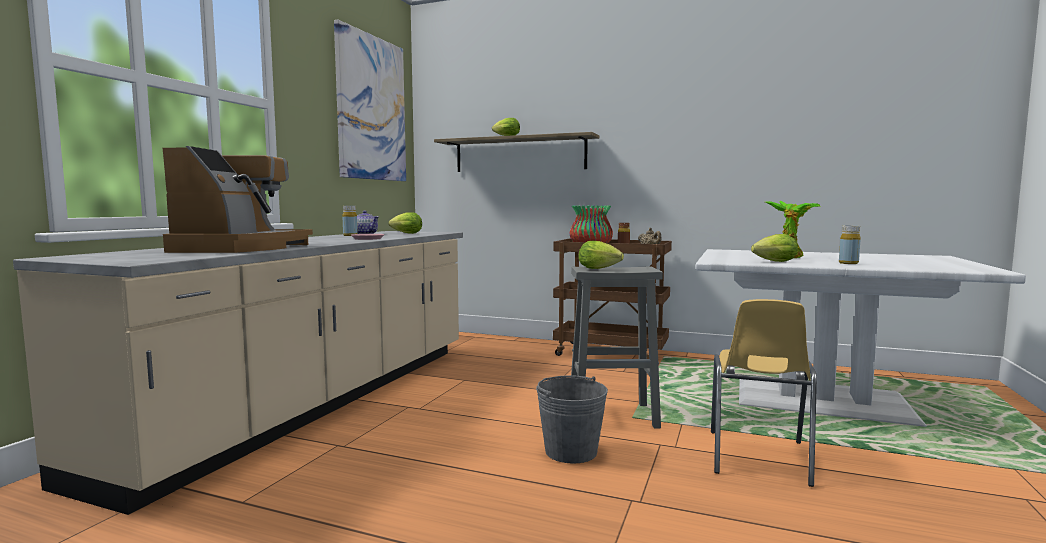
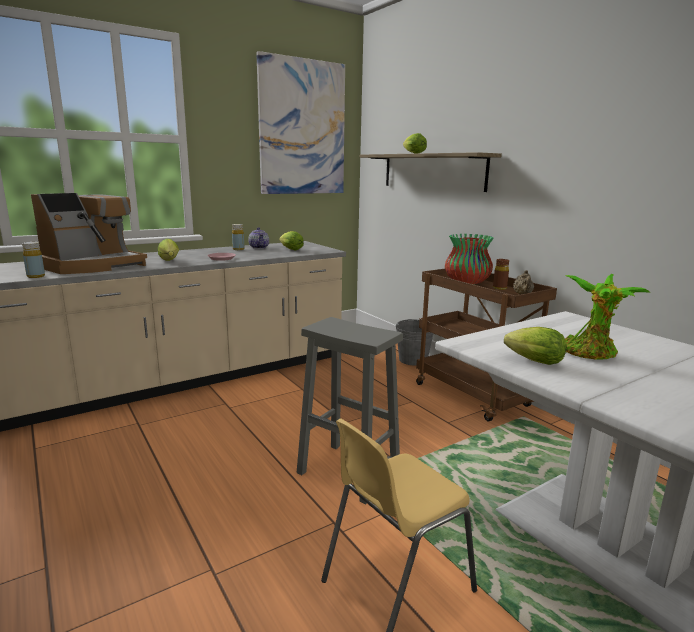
camera: 35 degrees right, 10 degrees up
(571, 451) = (254, 495): grey bucket -> grey bucket (413, 360)
(601, 269) = (335, 328): lettuce -> lettuce (170, 261)
(848, 263) = (630, 391): yellow bottle -> yellow bottle (36, 276)

